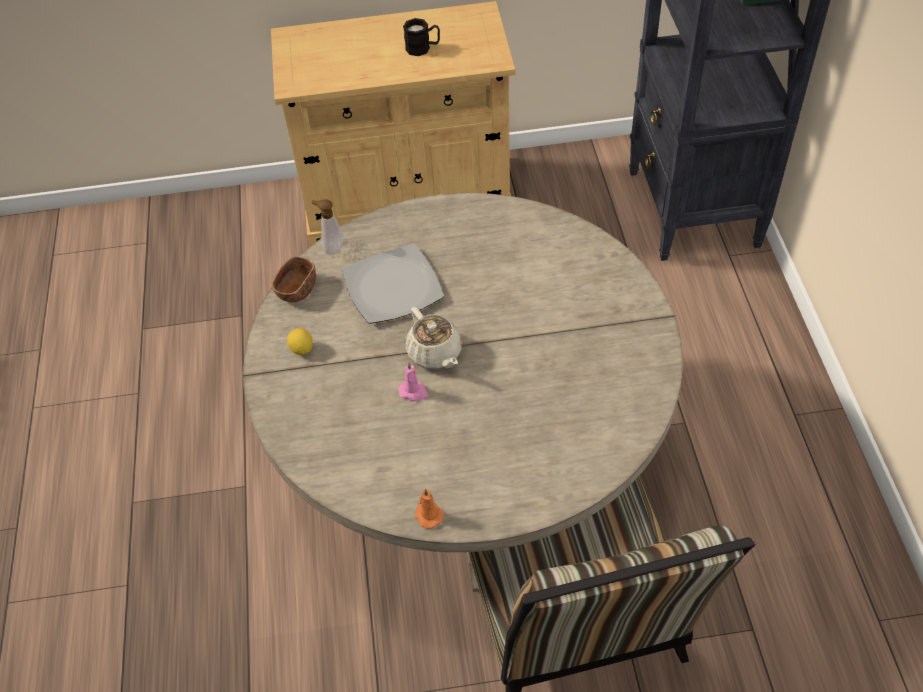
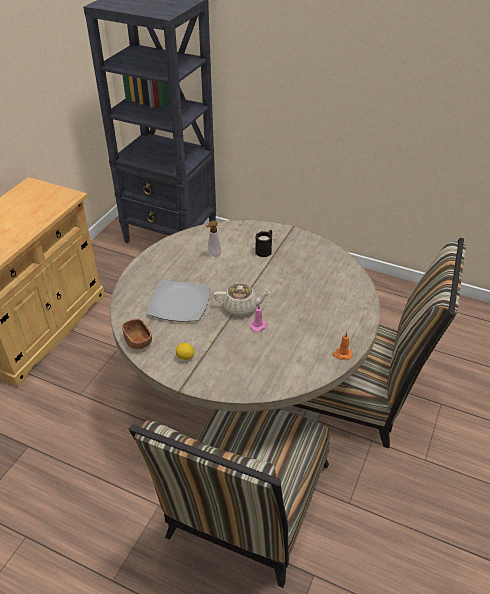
camera: 60 degrees left, 10 degrees down
(294, 579) = (245, 509): none -> chair
(332, 248) = (123, 314): soap dispenser -> soap dispenser (213, 255)
(423, 48) = (25, 213): black mug -> black mug (265, 249)

